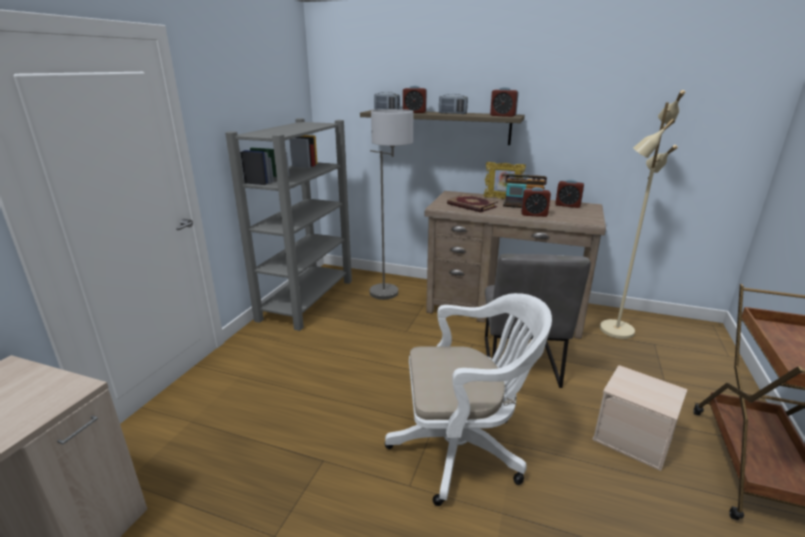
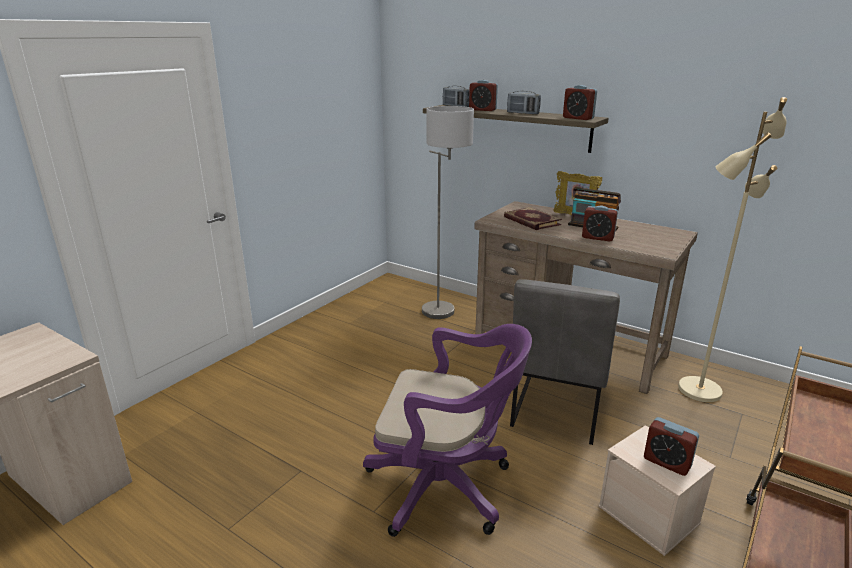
camera: 15 degrees right, 0 degrees up
(306, 300) = (353, 309): grey bookcase -> none
(463, 448) = (446, 487): white office chair -> purple office chair
(567, 205) = (650, 230): alarm clock -> alarm clock (667, 462)

